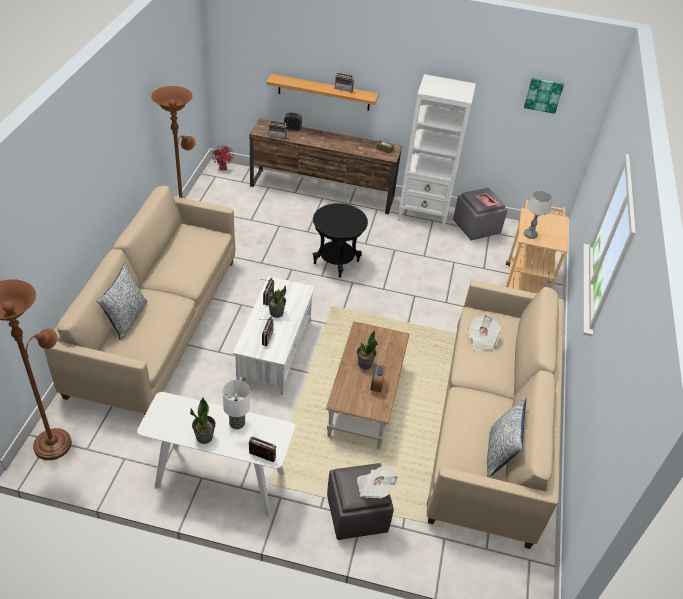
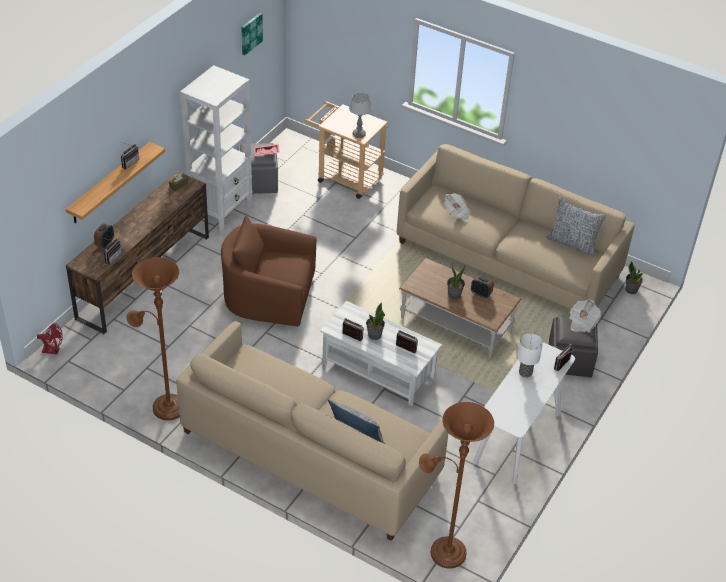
camera: 70 degrees left, 0 degrees up
(205, 437) = (535, 395): potted plant -> potted plant (631, 289)
(336, 262) = (269, 296): black side table -> brown armchair

